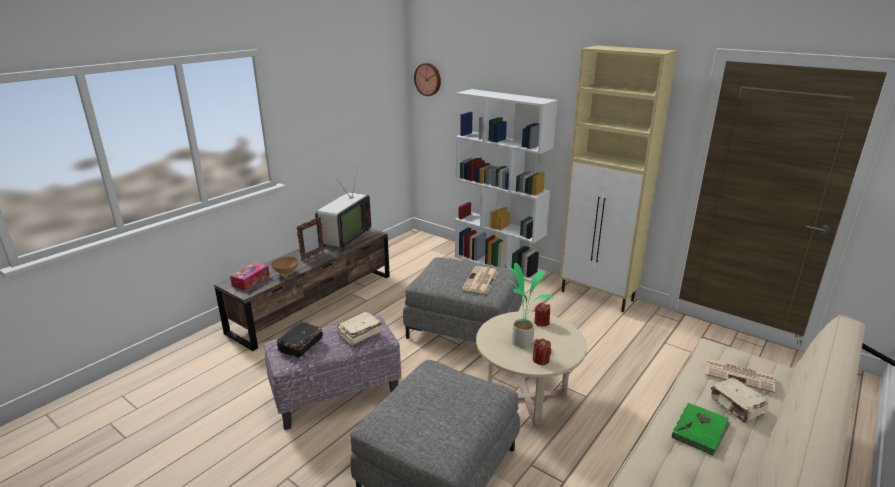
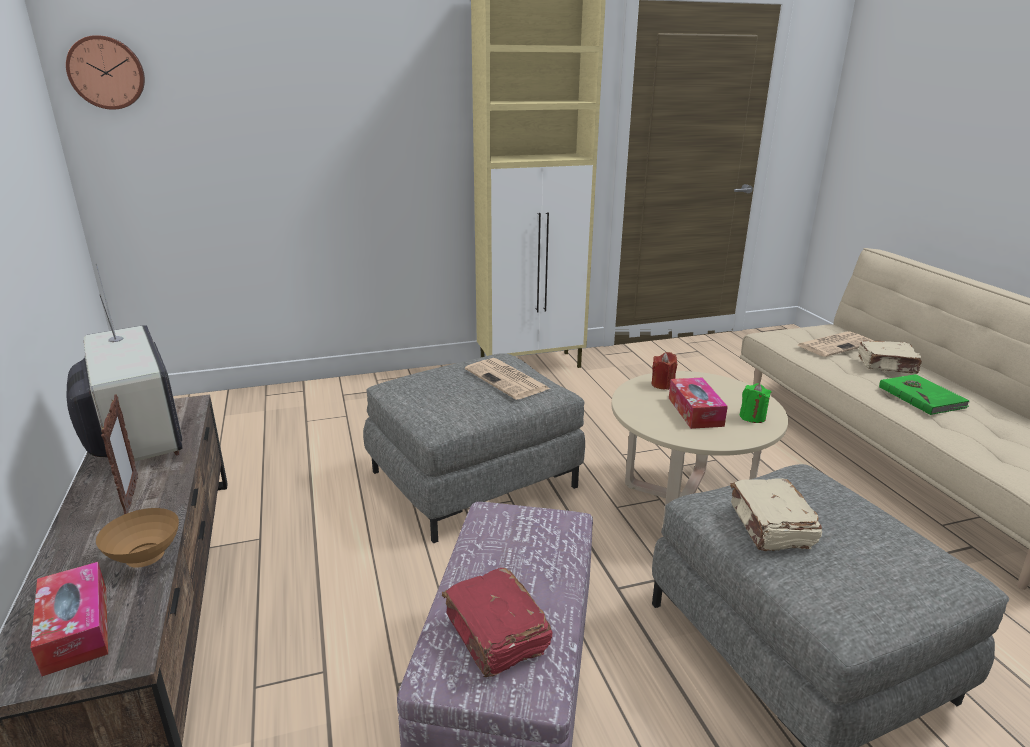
camera: 55 degrees left, 0 degrees up
(300, 346) = (496, 635): black book -> red book
(359, 335) = (534, 542): beige book -> beige book (770, 527)
(498, 264) = (363, 386): white bookcase -> none
(522, 340) = (695, 411): potted plant -> tissue box
(541, 360) = (752, 417): red candle -> green candle

